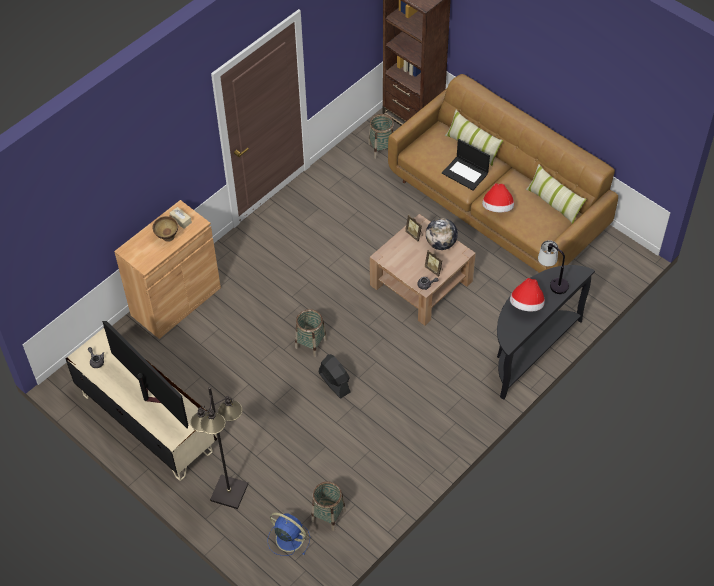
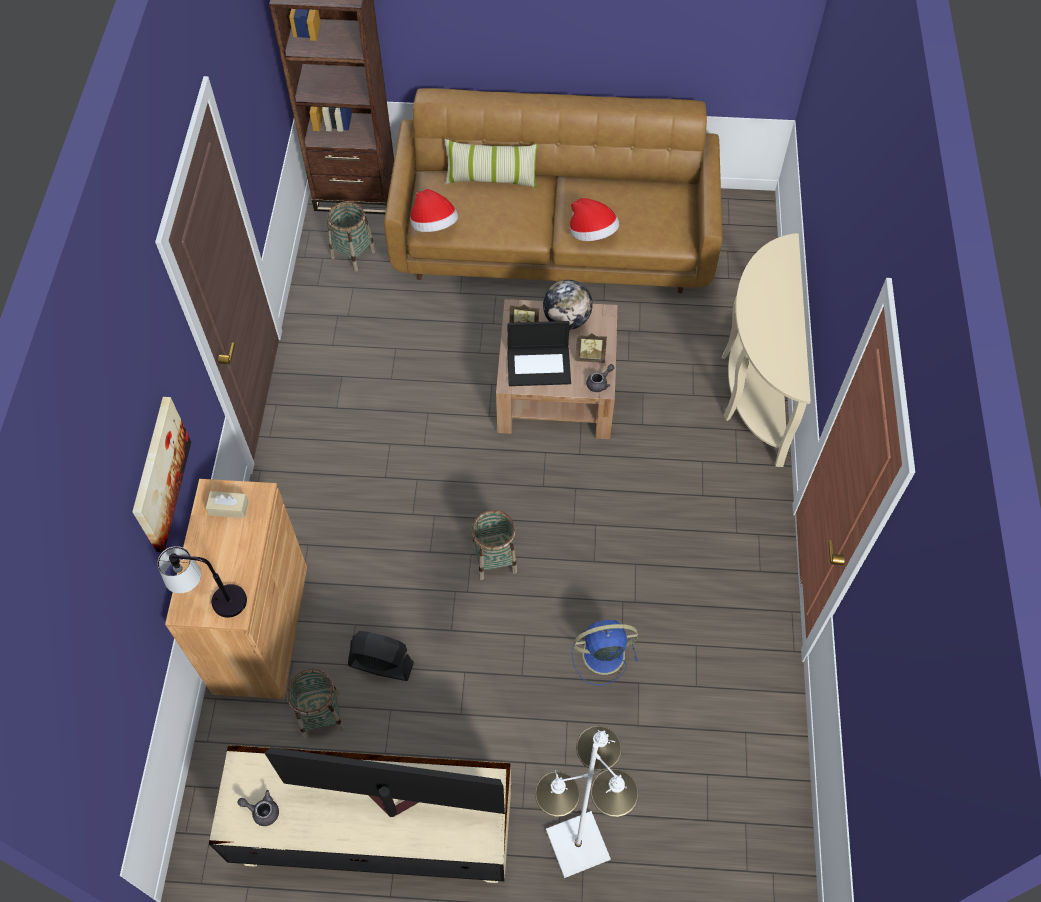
camera: 40 degrees left, 5 degrees up
(152, 180) = (159, 474): none -> picture
(167, 239) = (233, 549): brown bowl -> none
(228, 492) = (577, 845): black floor lamp -> white floor lamp
(288, 538) = (710, 846): blue fan -> blue fan (601, 654)
(328, 515) = (729, 773): basket -> basket (321, 715)
(334, 382) = (571, 589): black fan -> black fan (380, 664)
(465, 173) = (514, 215): laptop -> laptop (539, 366)
(526, 304) = (768, 324): hat -> hat (434, 226)
(529, 350) = (752, 387): black console table -> beige console table
(551, 282) = (766, 278): table lamp -> table lamp (213, 601)
(554, 203) = (648, 189): pillow -> none

